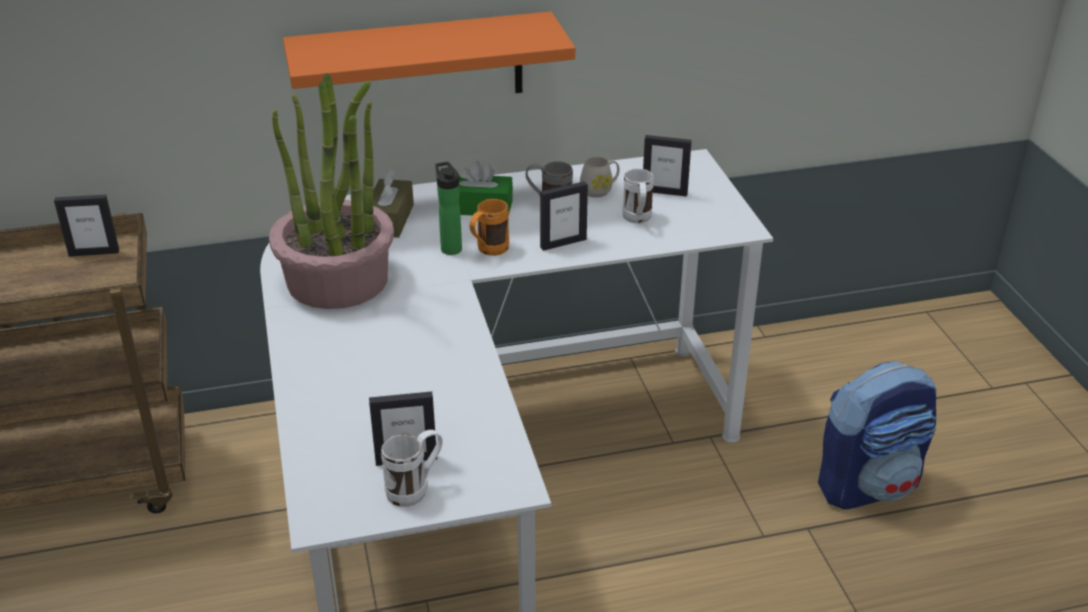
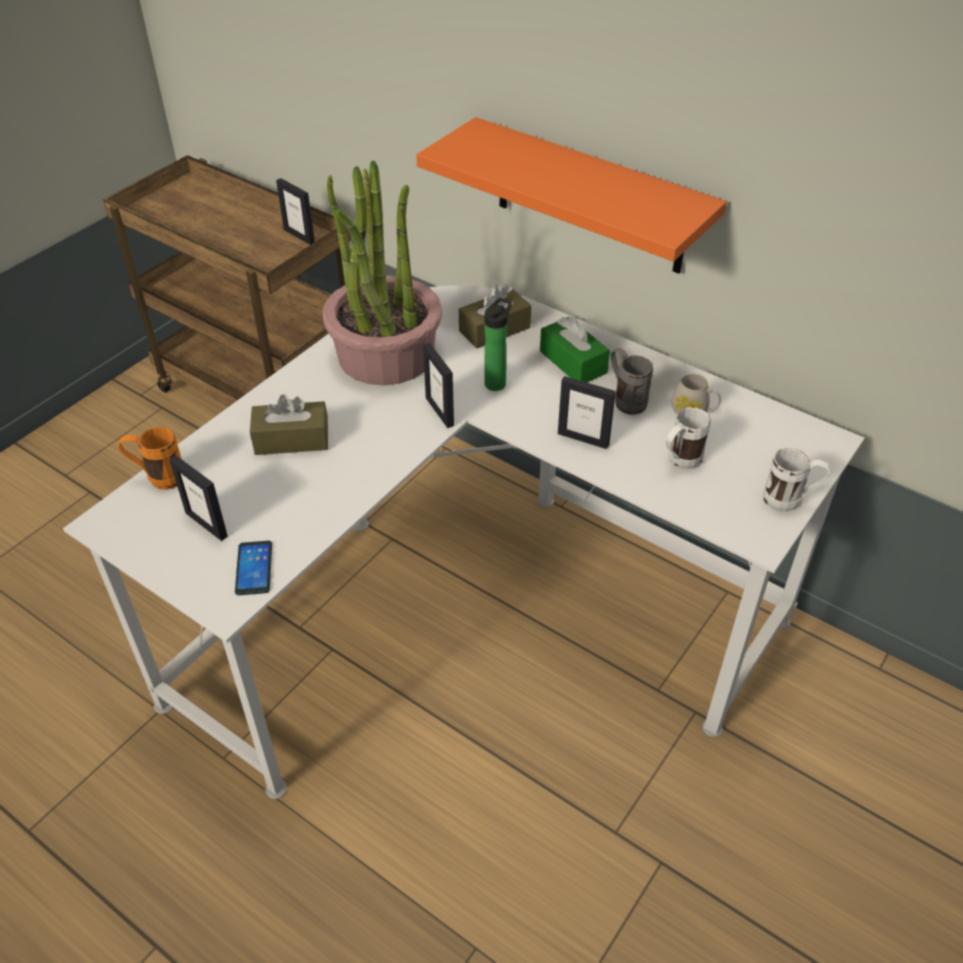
camera: 50 degrees right, 10 degrees up
(368, 371) = (292, 439): none -> brown tissue box
(415, 489) = (176, 551): white mug -> white mug (790, 501)
(488, 251) = (517, 404): orange mug -> orange mug (158, 478)
(491, 454) = (254, 568): none -> phone
(664, 192) = (748, 453): picture frame -> picture frame (440, 411)
(868, 484) = (773, 881): backpack -> none

